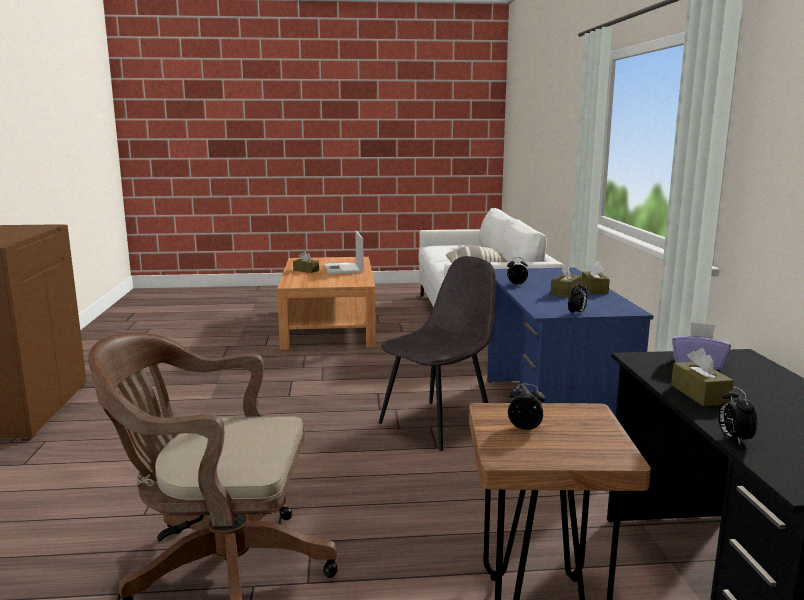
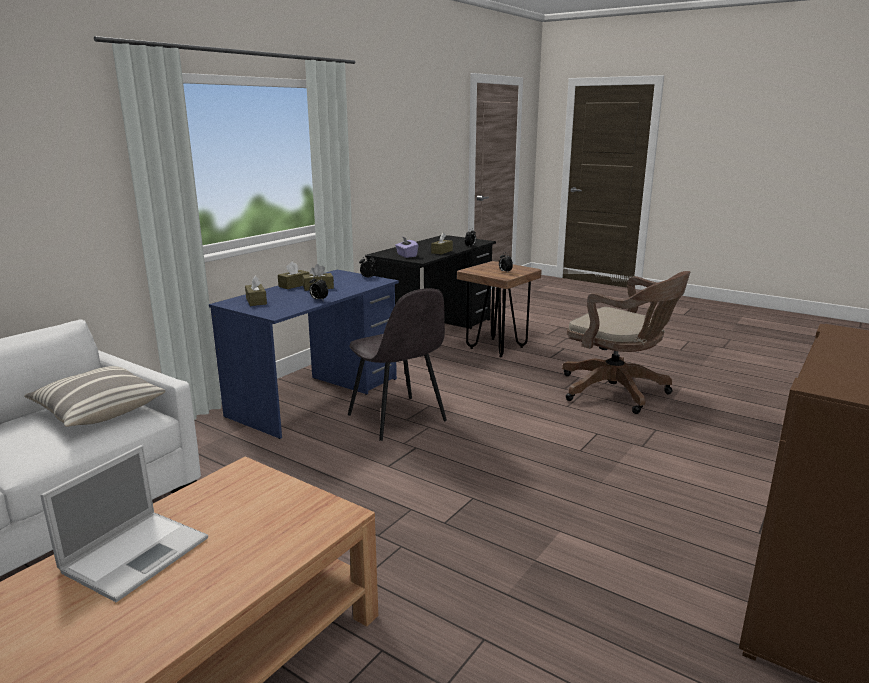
camera: 140 degrees left, 5 degrees up
(306, 270) = (203, 584): brown tissue box -> brown tissue box (256, 301)
(438, 424) = (398, 419): grey chair -> grey chair turned 120 degrees counterclockwise

